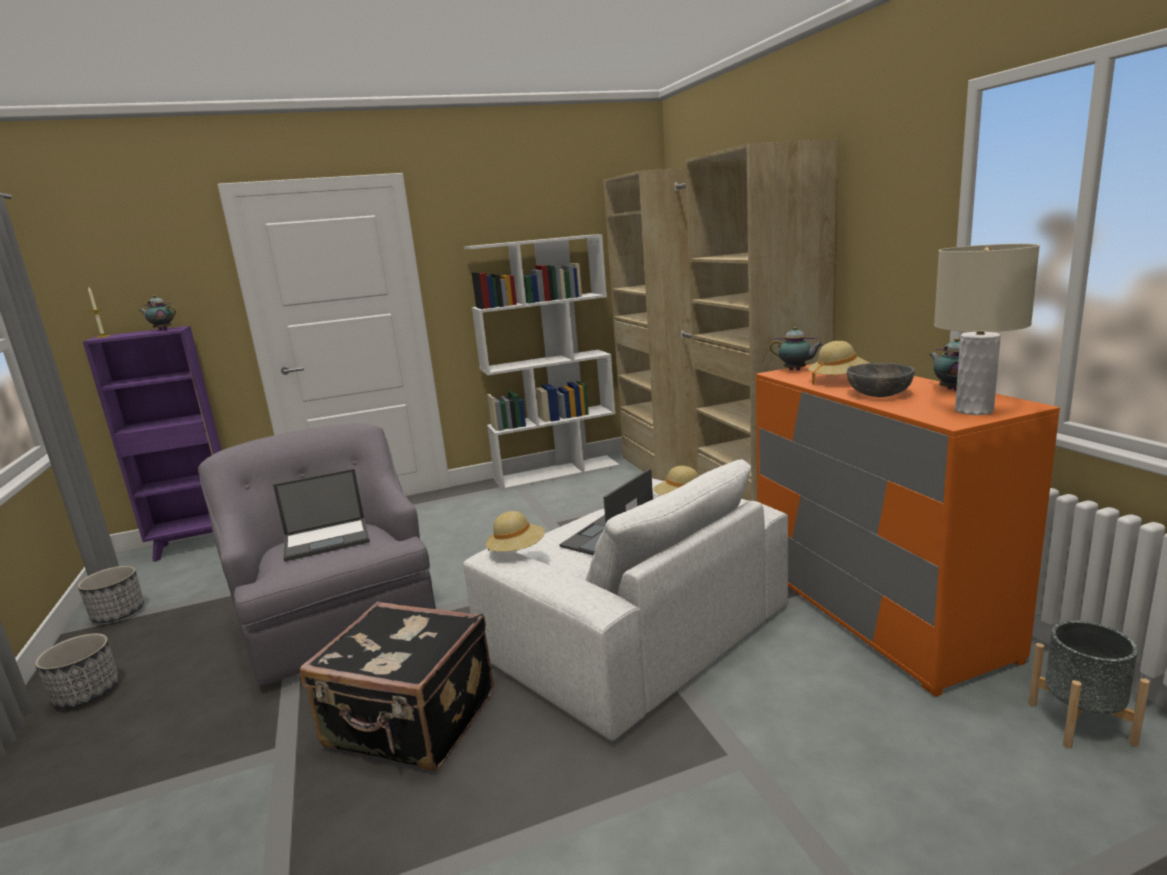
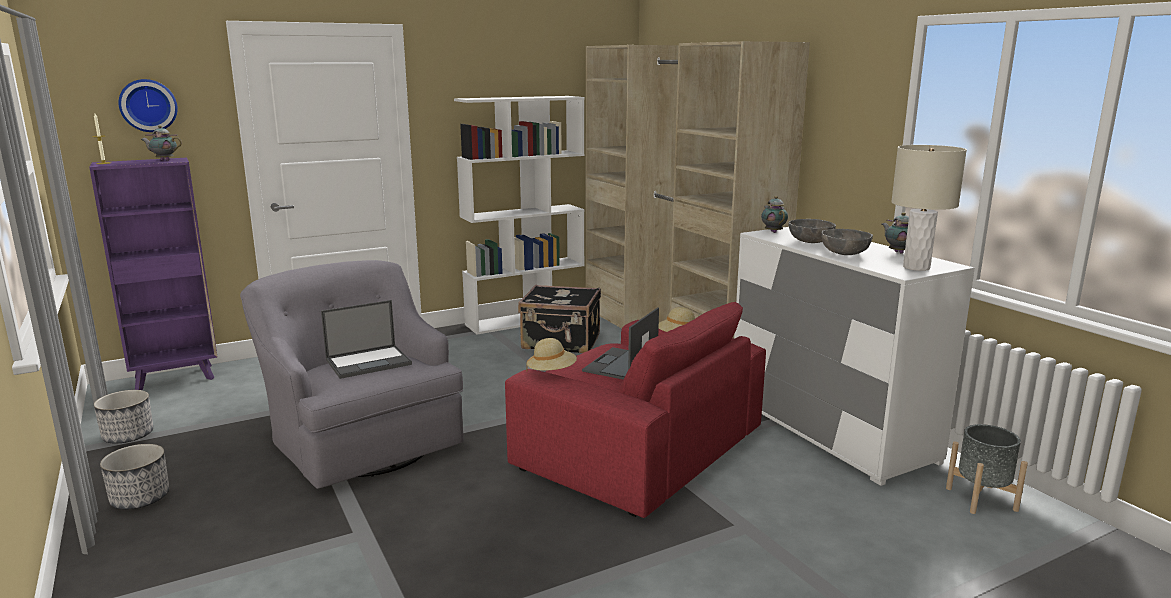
camera: 10 degrees left, 0 degrees up
(147, 276) = (148, 105): none -> wall clock
(411, 722) = (467, 512): black suitcase -> black suitcase (561, 342)
(633, 632) = (637, 446): white armchair -> red armchair
(796, 370) = (773, 232): teapot -> teapot turned 120 degrees counterclockwise
(838, 380) = (810, 241): beige hat -> grey bowl
(874, 609) = (828, 429): orange dresser -> white dresser

